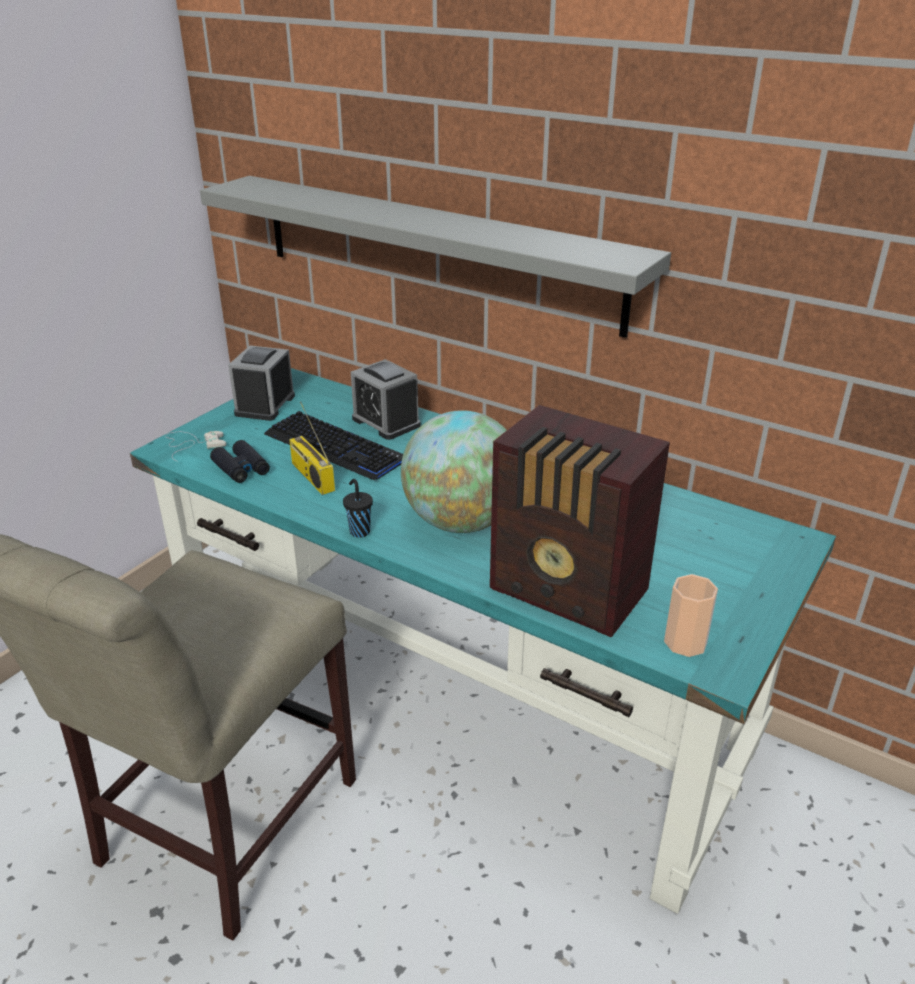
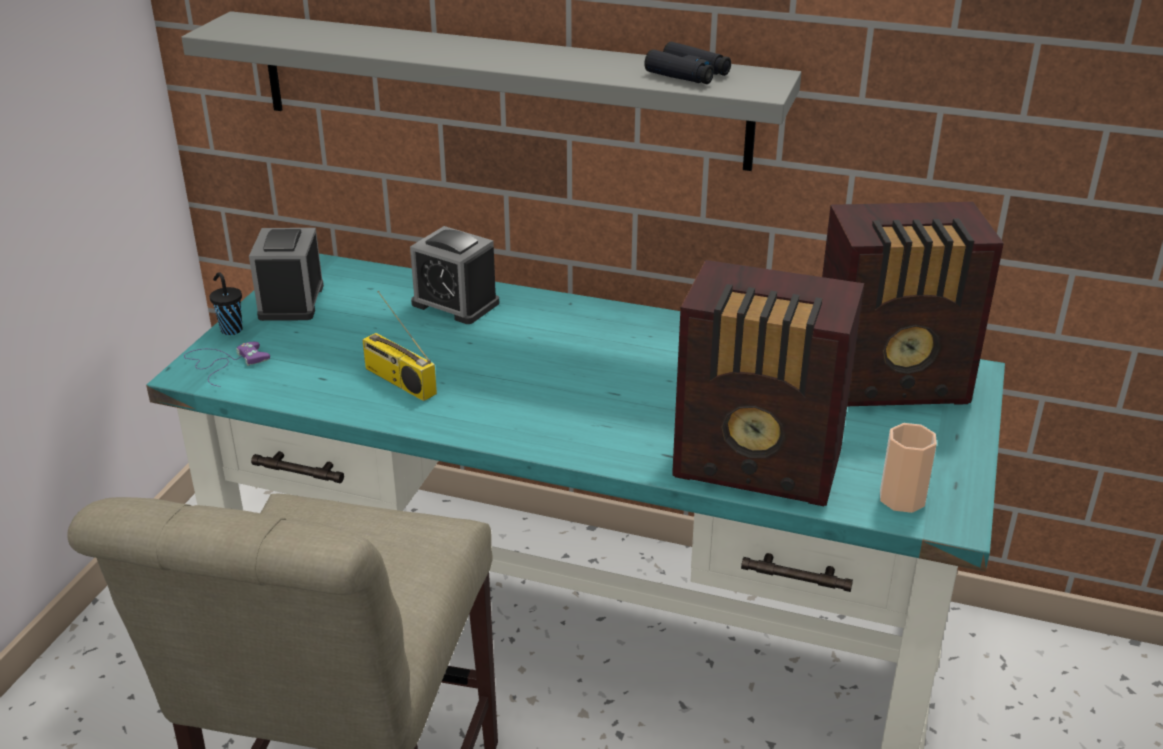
camera: 15 degrees left, 0 degrees up
(192, 444) = (224, 363): white game controller -> purple game controller
(241, 469) = (305, 384): black binoculars -> black binoculars (688, 74)
(335, 448) = (409, 342): keyboard -> none
(359, 531) = (490, 436): black cup -> black cup (230, 329)
(461, 522) = (604, 408): globe -> none
(722, 539) = (893, 384): none -> radio

